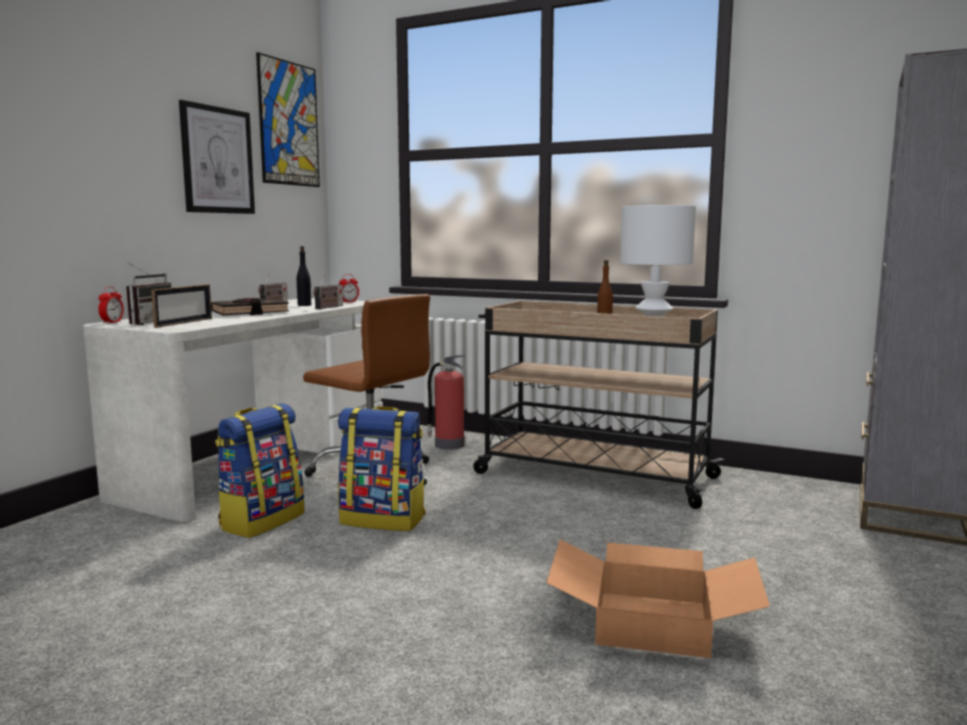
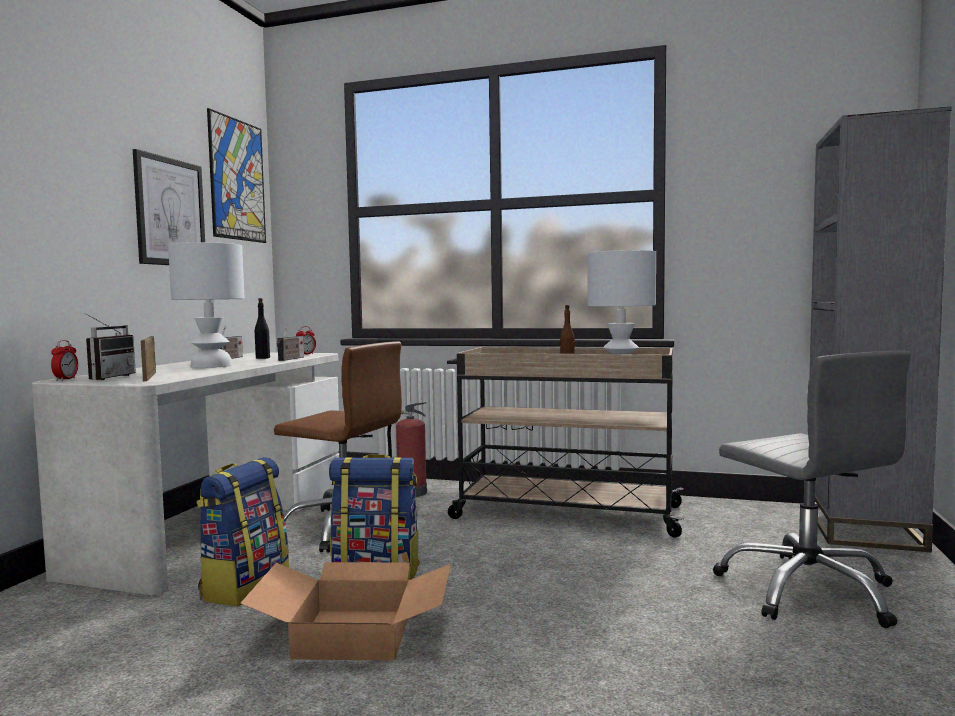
camera: 10 degrees left, 5 degrees down
(184, 323) = (150, 376): picture frame -> picture frame turned 150 degrees clockwise
(249, 313) = (212, 366): black book -> white table lamp
(650, 624) = (696, 658): cardboard box -> cardboard box (351, 635)
(806, 572) = (807, 590): none -> grey office chair

